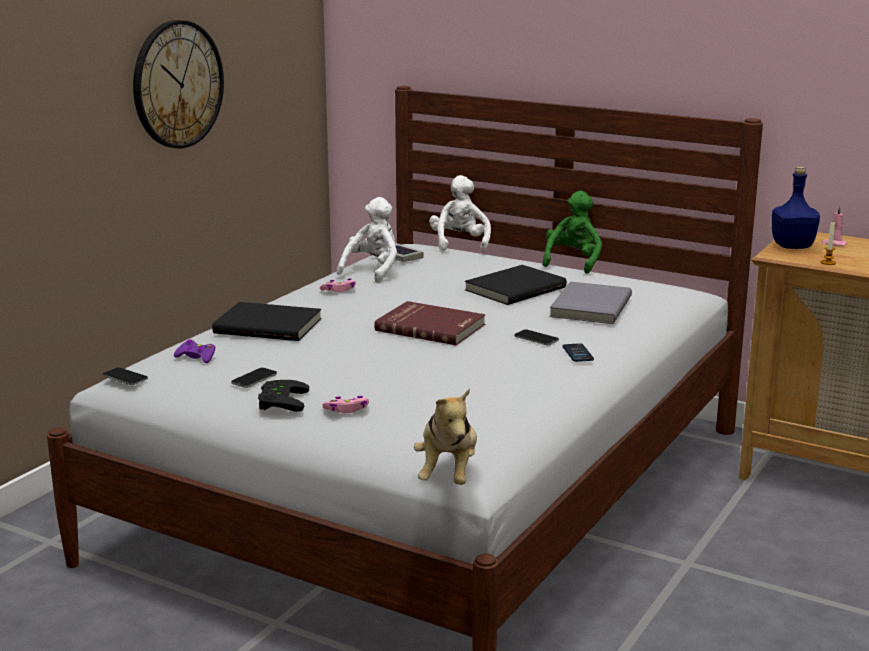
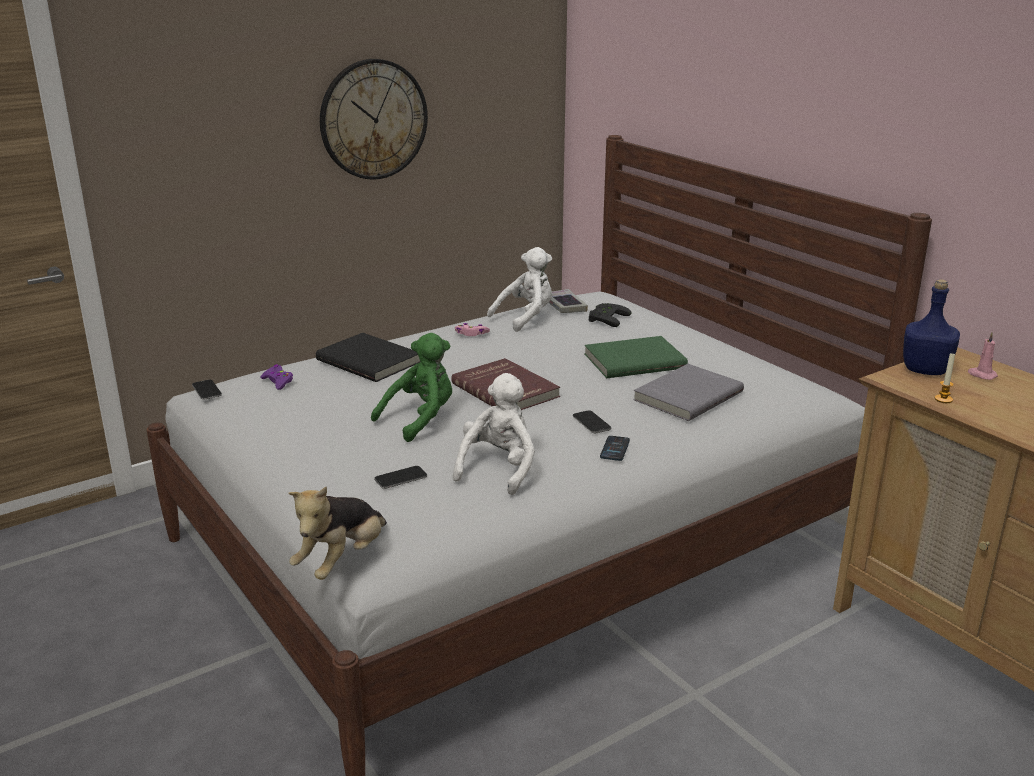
camera: 25 degrees right, 5 degrees up
(254, 379) = (296, 414): phone -> phone (401, 478)
(279, 400) = (291, 442): black game controller -> black game controller (606, 318)
(347, 410) = (334, 466): pink game controller -> none
(459, 244) = (643, 300): white plush toy -> white plush toy (498, 469)
(514, 288) = (634, 360): black book -> green book
(573, 262) = (732, 339): green plush toy -> green plush toy (420, 419)

